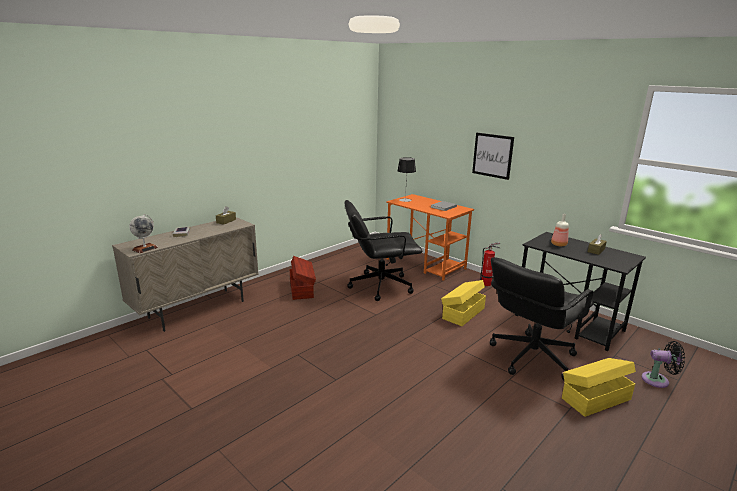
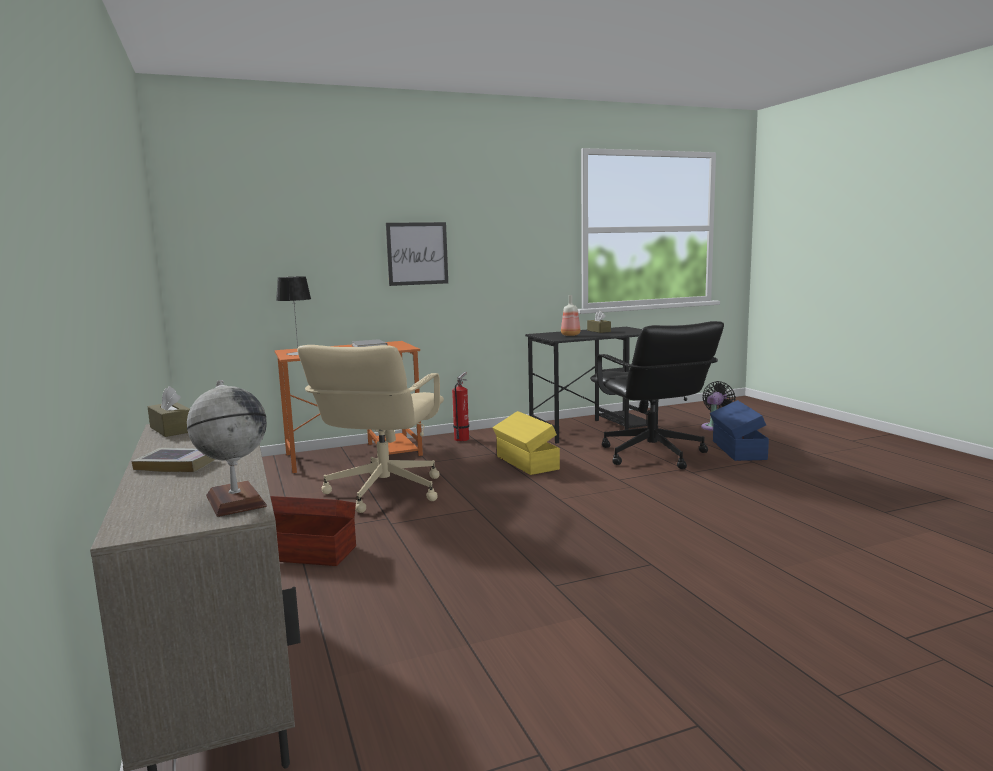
camera: 65 degrees left, 10 degrees down
(380, 286) = (383, 492): black office chair -> beige office chair
(594, 398) = (737, 450): yellow storage box -> blue storage box

